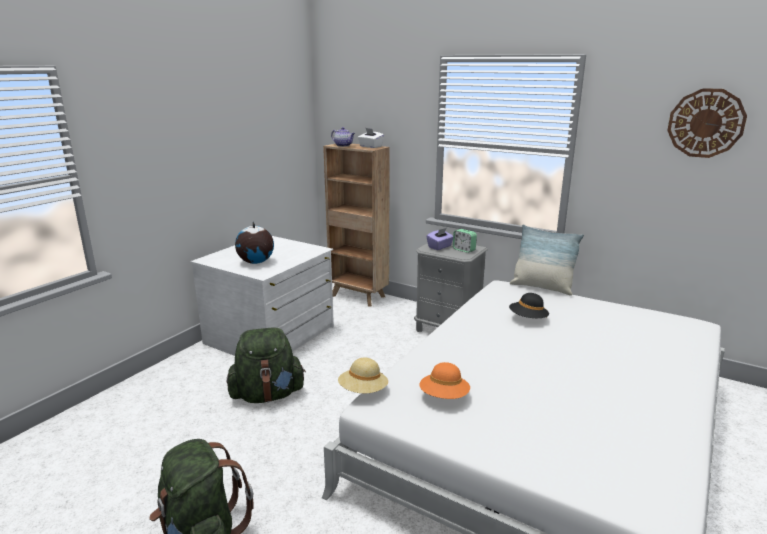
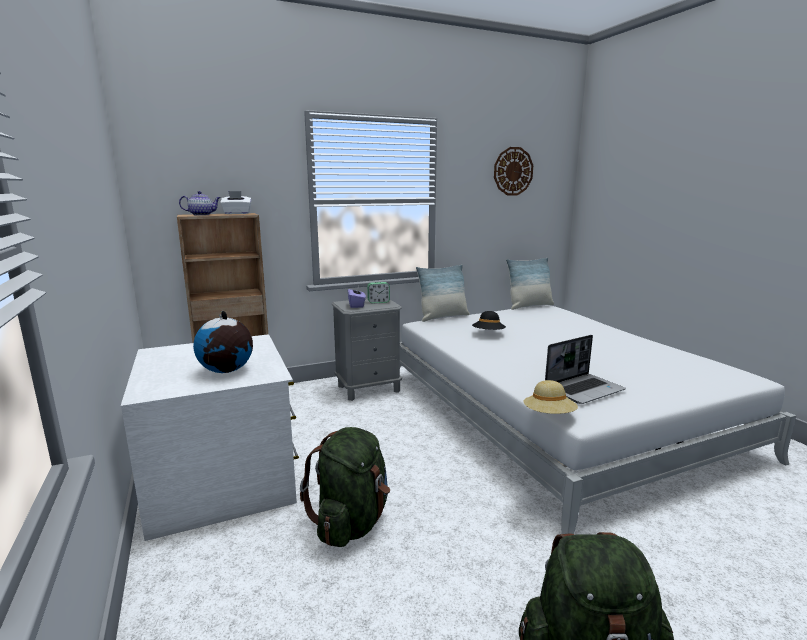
camera: 55 degrees left, 5 degrees down
(444, 397) = (584, 389): orange hat -> laptop
(673, 314) = (529, 306): none -> pillow

